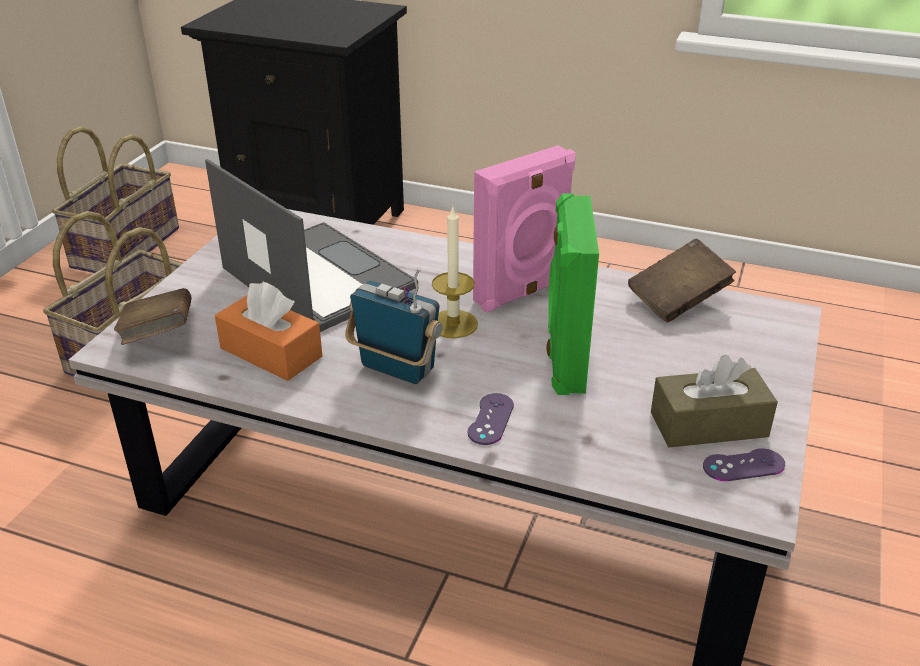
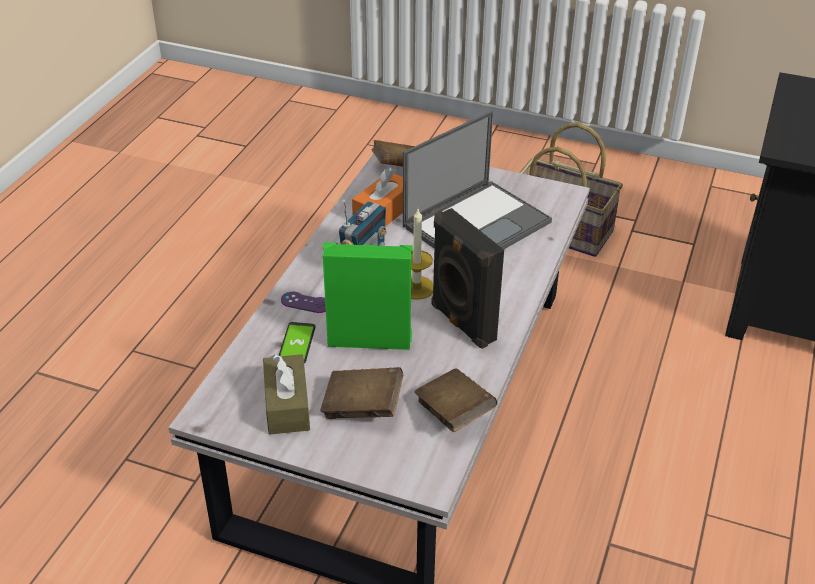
camera: 90 degrees right, 5 degrees up
(125, 247) = (706, 201): basket -> none
(522, 292) = (461, 323): pink speaker -> black speaker
(584, 423) = (296, 344): none -> phone
(691, 362) = (362, 407): none -> brown book
(743, 465) = (242, 415): purple game controller -> none

